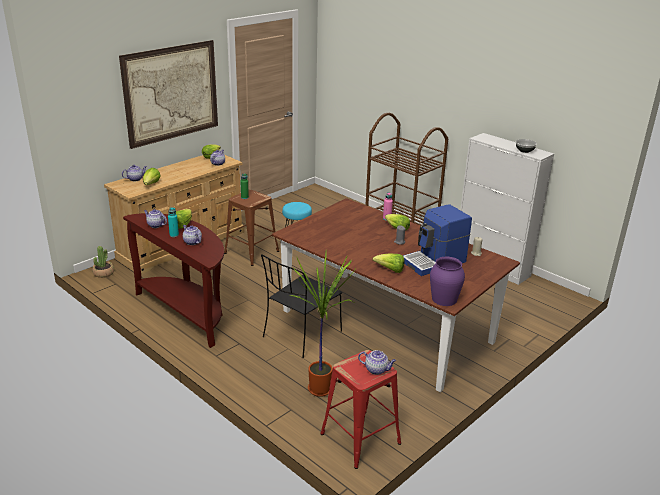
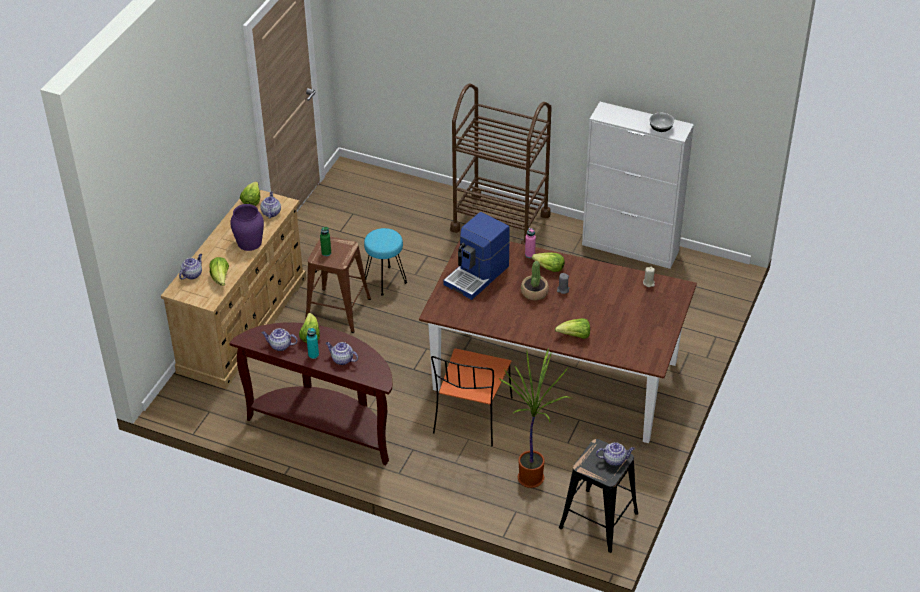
camera: 20 degrees left, 15 degrees up
(103, 273) = (181, 400): potted plant -> potted plant (534, 292)
(171, 93) = (205, 149): picture -> none
(301, 335) = (472, 417): black chair -> orange chair
(361, 439) = (599, 520): red stool -> black stool
(434, 262) = (613, 309): coffee machine -> coffee machine (477, 275)
(444, 299) = (646, 360): purple vase -> purple vase (249, 242)

